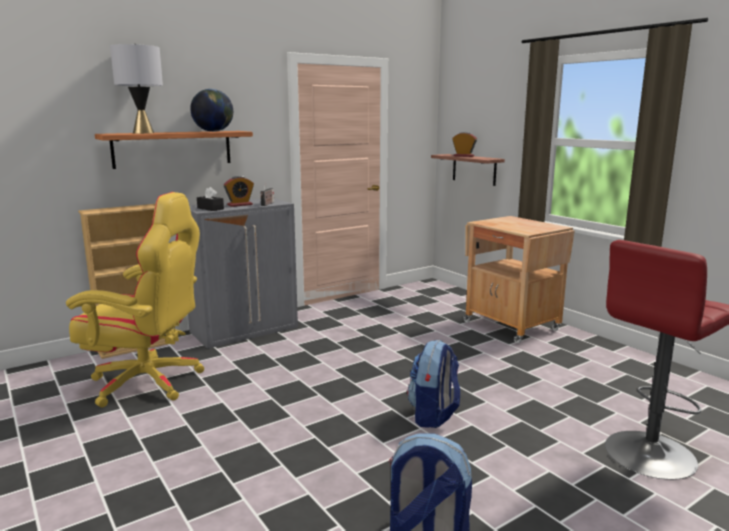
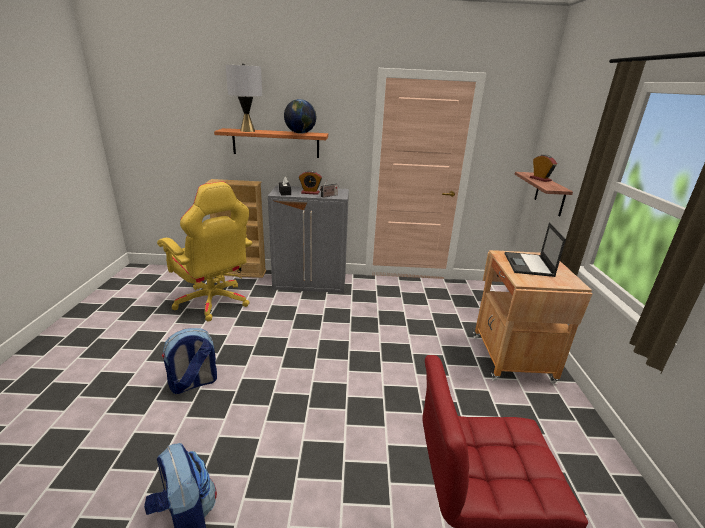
camera: 35 degrees right, 10 degrees up
(433, 415) = (328, 417): backpack -> backpack (193, 383)
(511, 224) = (529, 265): none -> laptop

